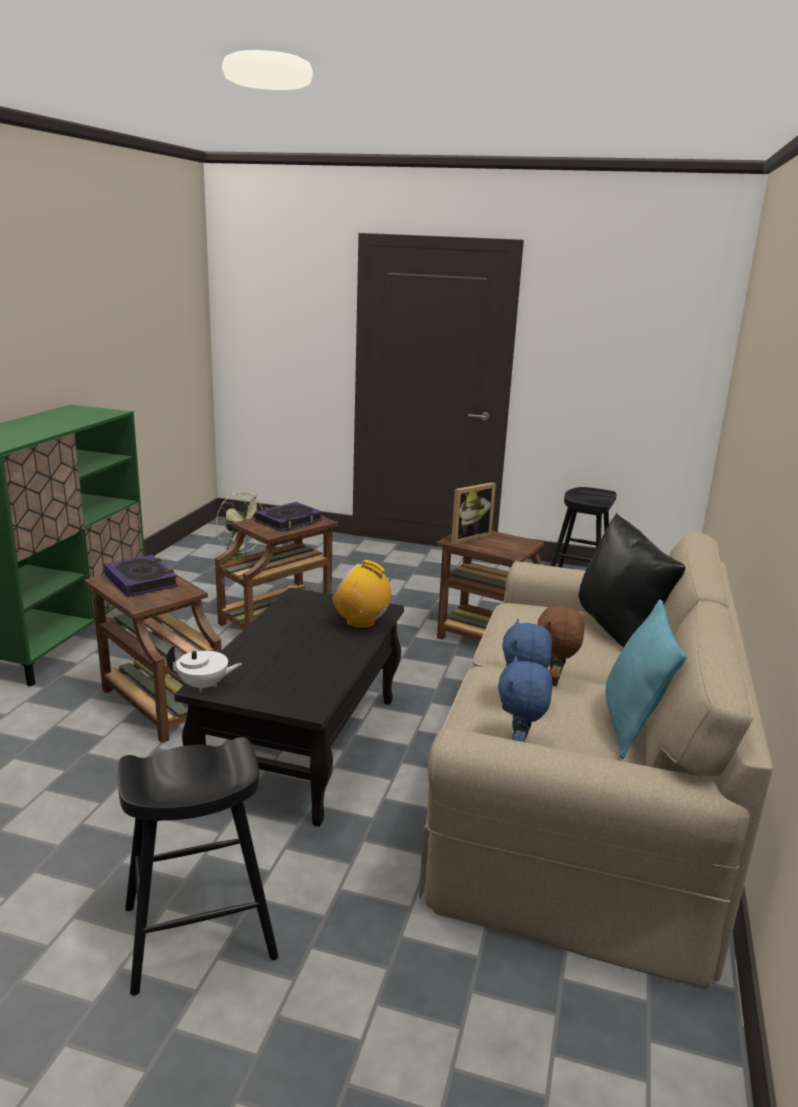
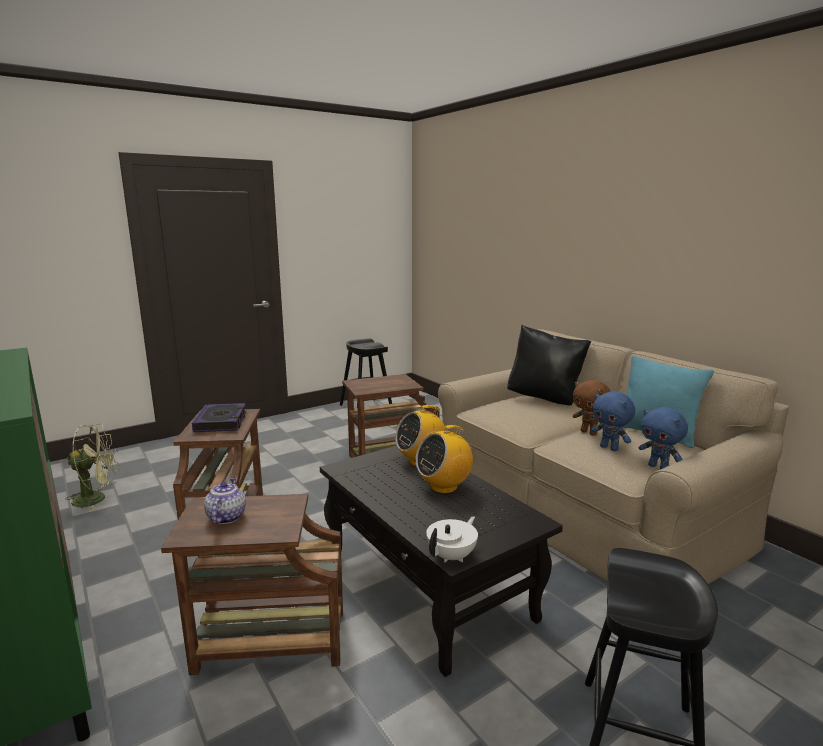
camera: 50 degrees left, 5 degrees down
(141, 581) = (226, 516): book -> teapot
(323, 647) = (444, 487): none -> radio
(467, 537) = (363, 386): picture frame -> none

